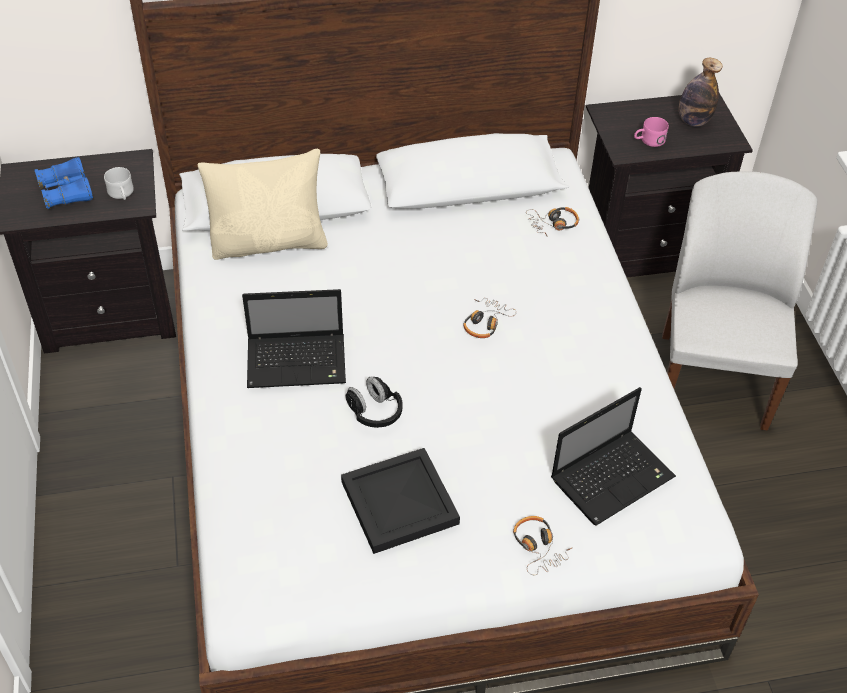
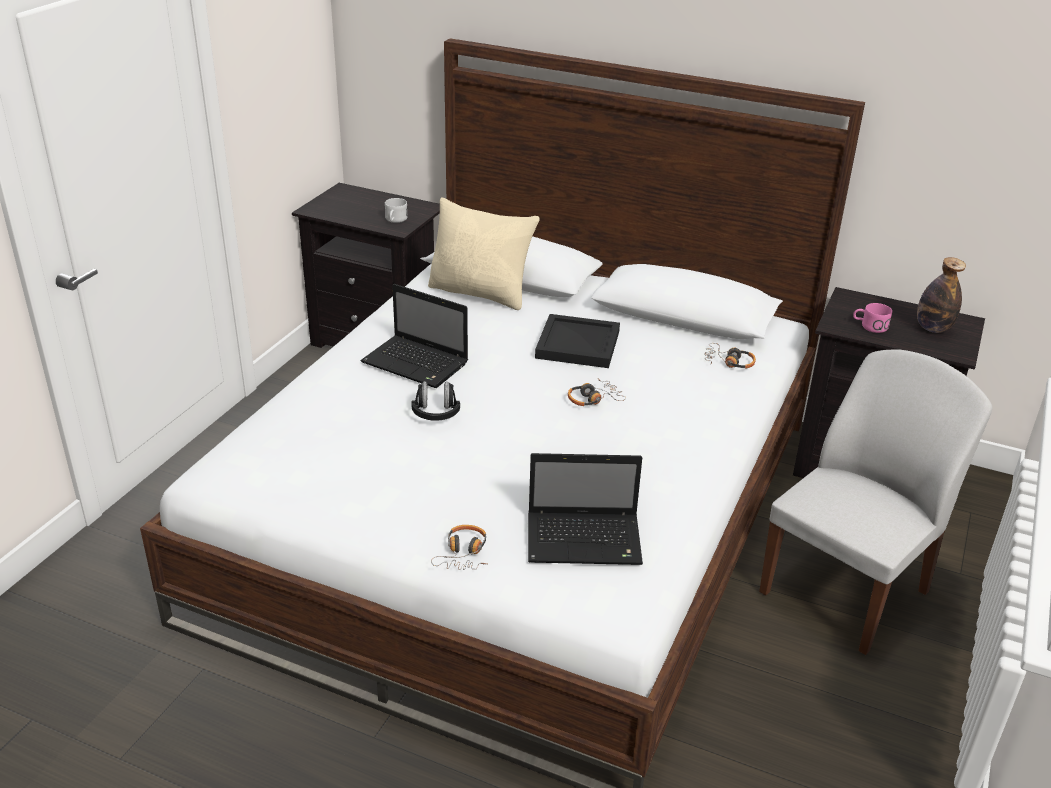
camera: 35 degrees right, 15 degrees down
(66, 192) = (361, 208): blue binoculars -> none
(398, 504) = (384, 473): black tray -> black tray (576, 345)

